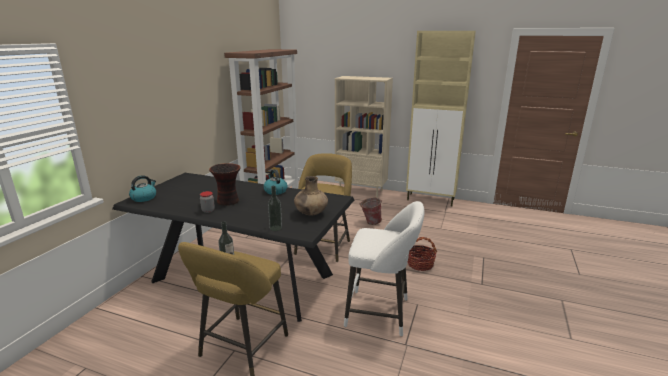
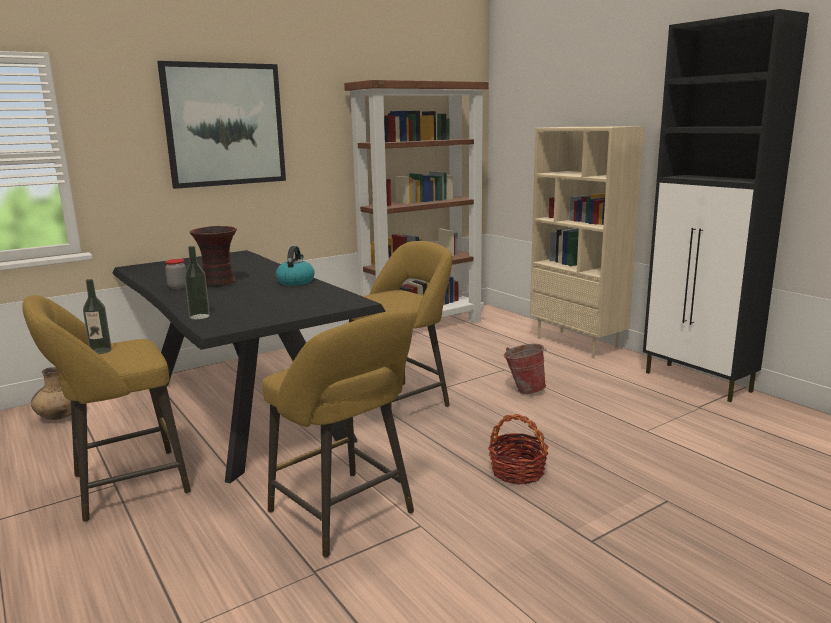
camera: 35 degrees right, 5 degrees down
(144, 198) = (151, 266): kettle -> none
(167, 88) = (225, 125): none -> picture
(310, 213) = (276, 311): brown vase -> brown vase (59, 417)
(381, 313) = (346, 516): white stool -> yellow stool
(431, 200) = (698, 382): beige cabinet -> black cabinet

